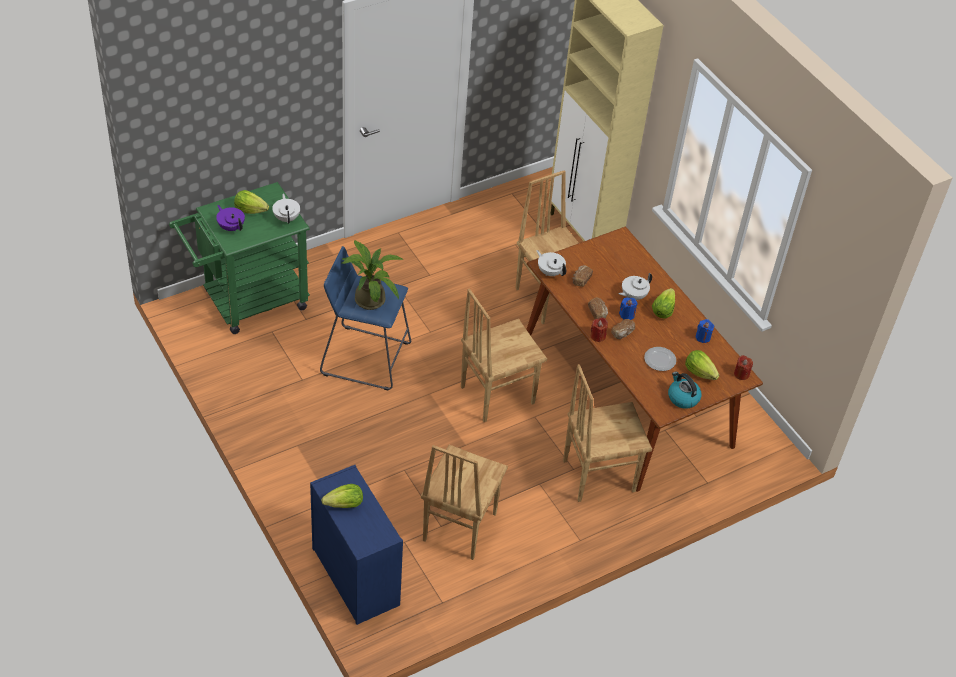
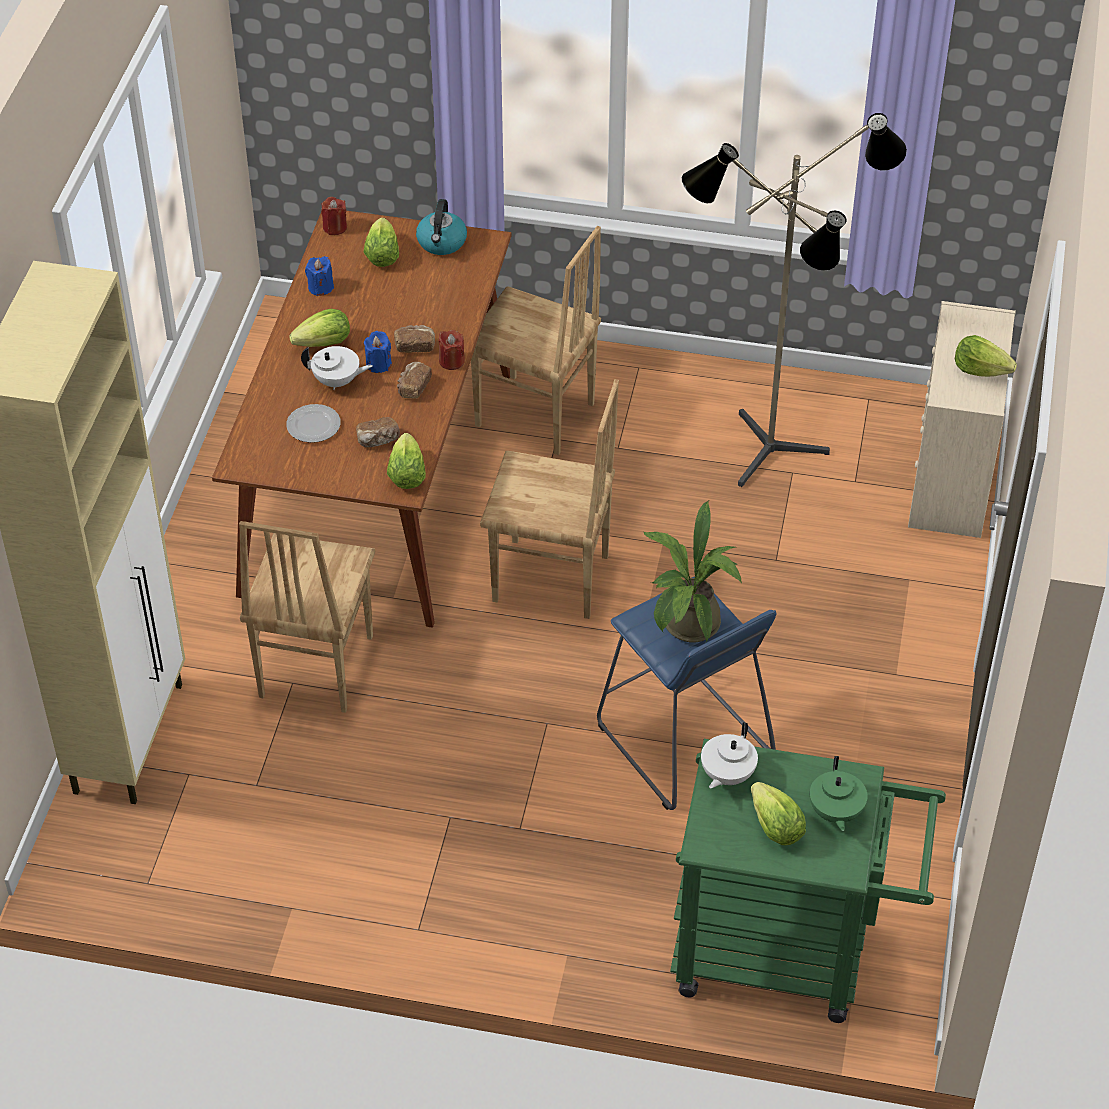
camera: 135 degrees left, 0 degrees up
(231, 227) = (835, 813): purple teapot -> green teapot
(354, 575) = (951, 481): blue dresser -> beige dresser
(458, 527) = (771, 460): brown chair -> floor lamp
(550, 272) = (406, 475): white teapot -> lettuce
(659, 360) = (412, 294): plate -> plate (313, 426)

